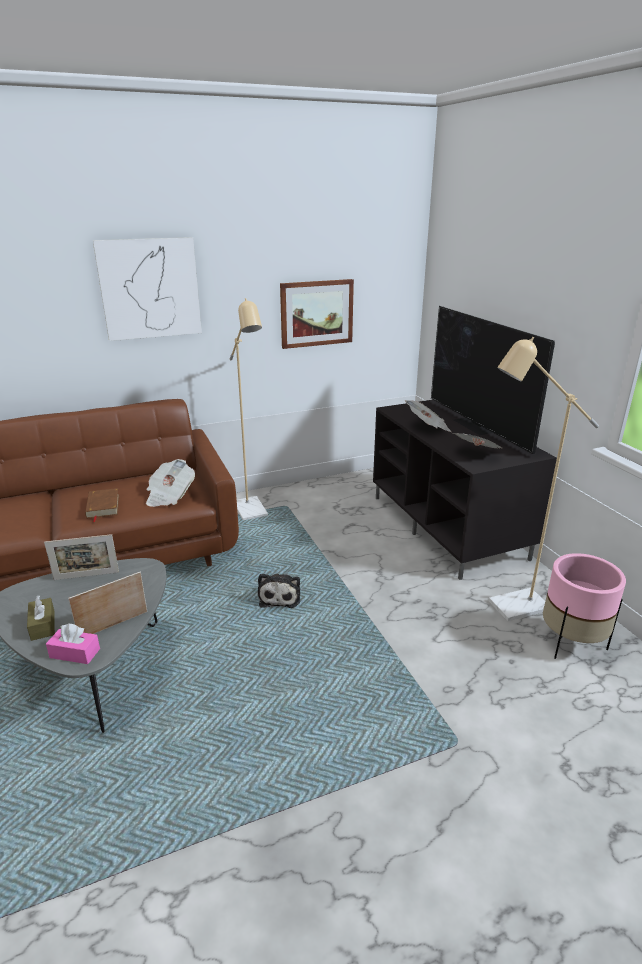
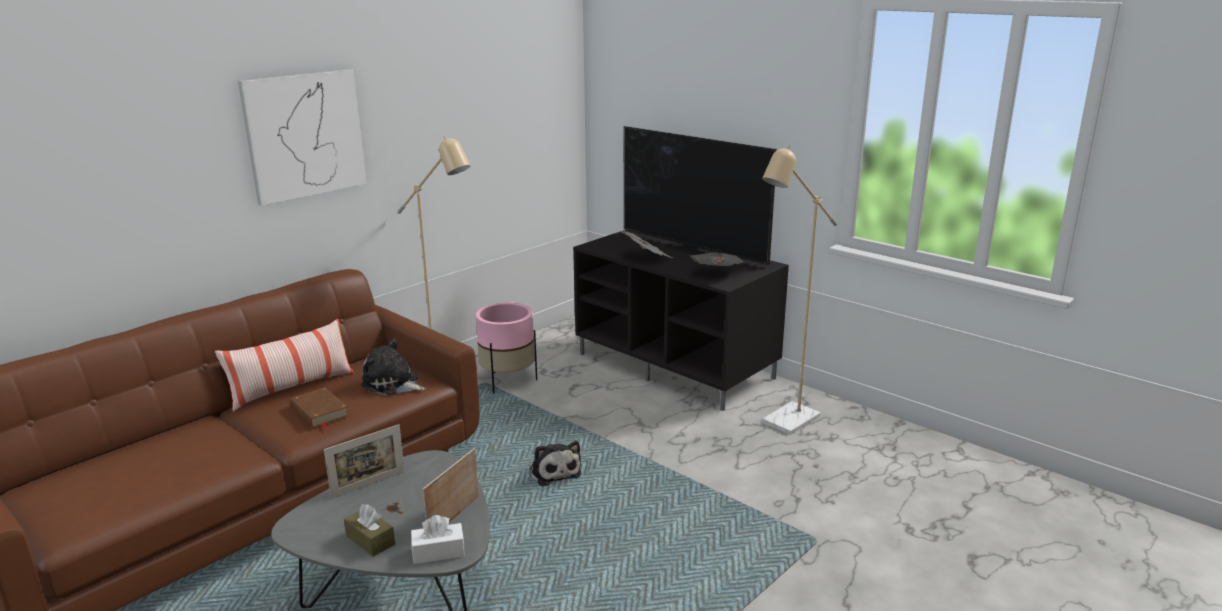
camera: 25 degrees left, 5 degrees down
(75, 653) = (438, 552): pink tissue box -> white tissue box
(106, 483) = (292, 388): none -> pillow
(169, 496) = (392, 384): newspaper -> plush toy
(316, 313) = (484, 147): picture -> none
(571, 642) = (854, 437): pink planter -> pink planter (508, 381)

